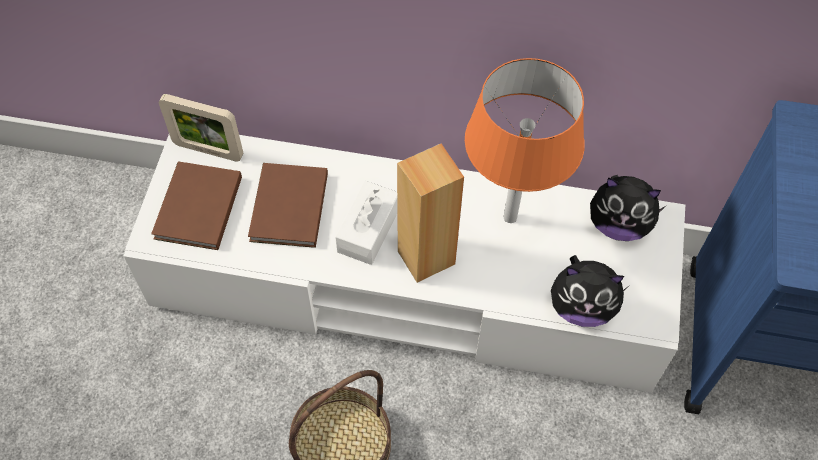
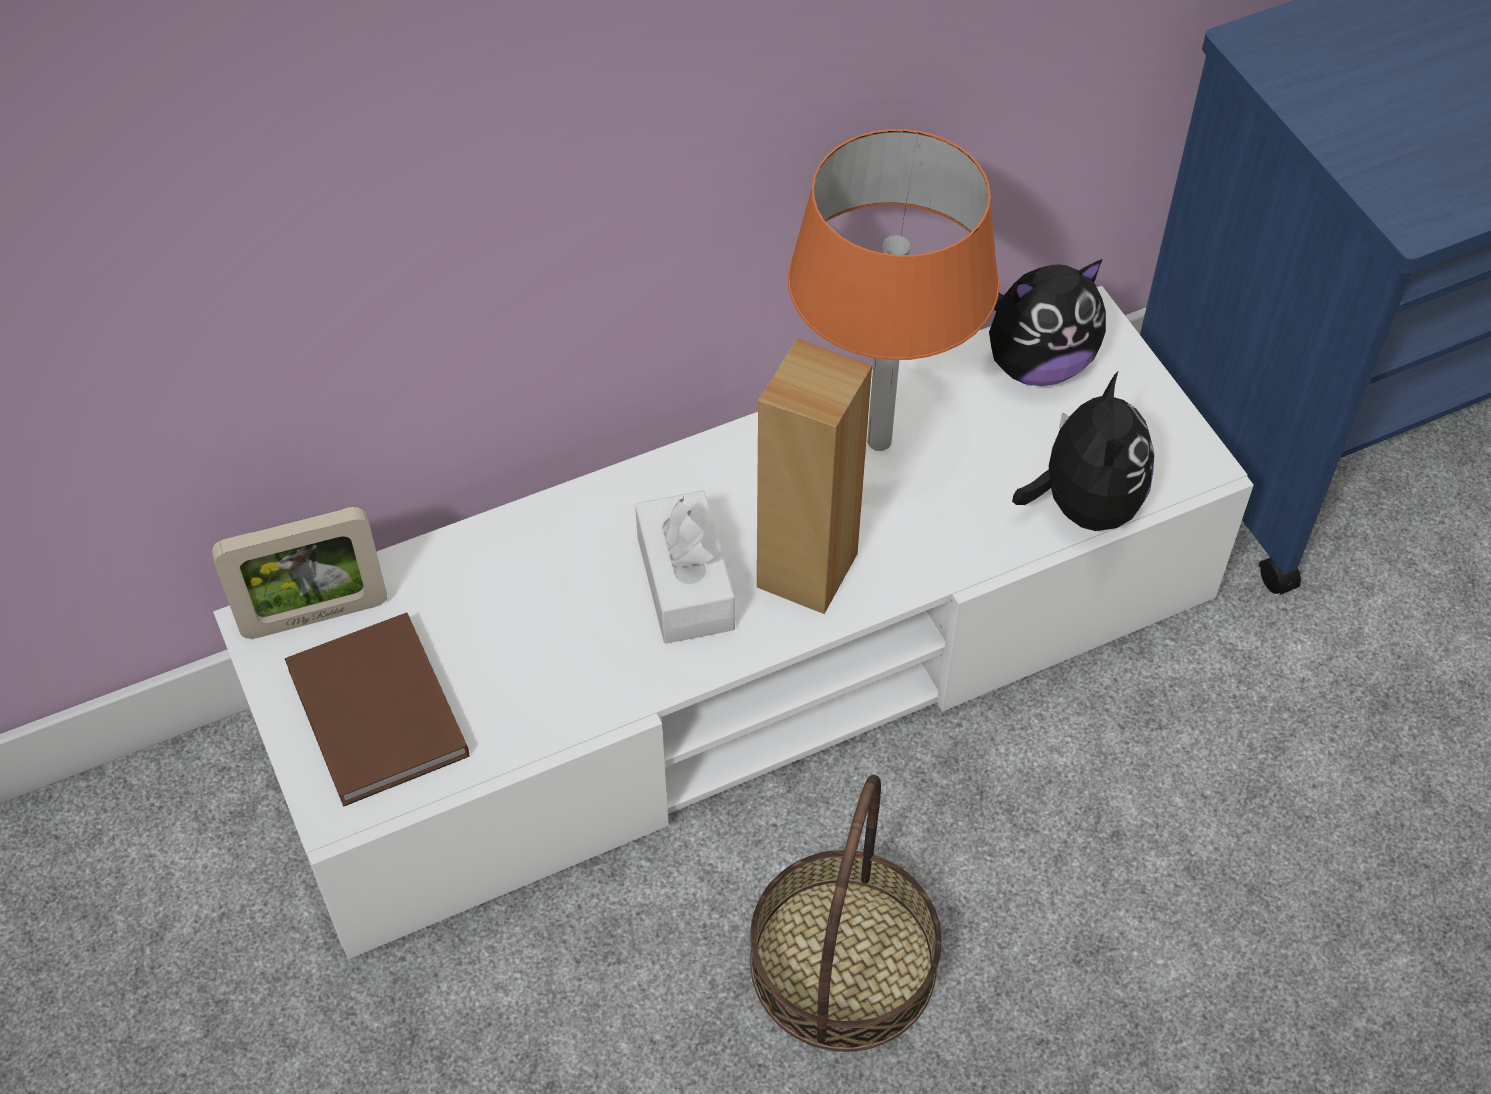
camera: 35 degrees left, 5 degrees down
(287, 209) = (529, 628): brown book -> none
(581, 307) = (1083, 505): plush toy -> plush toy turned 60 degrees counterclockwise

